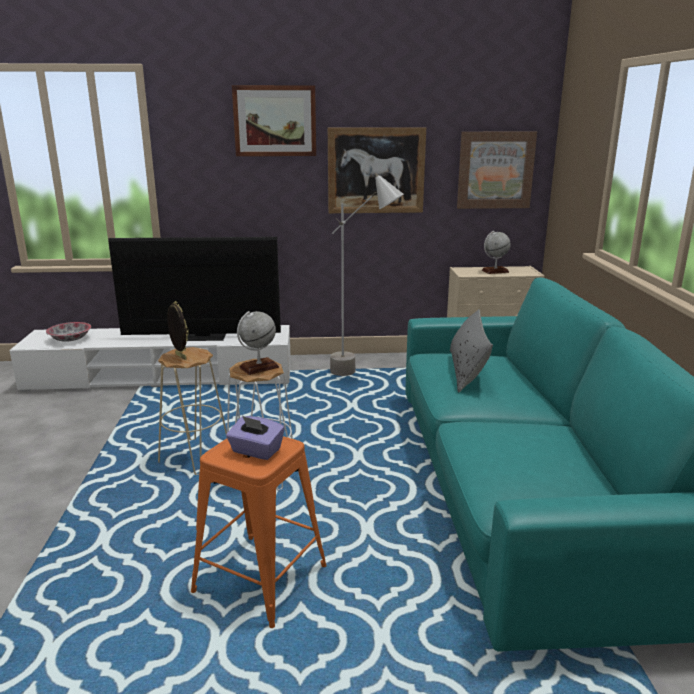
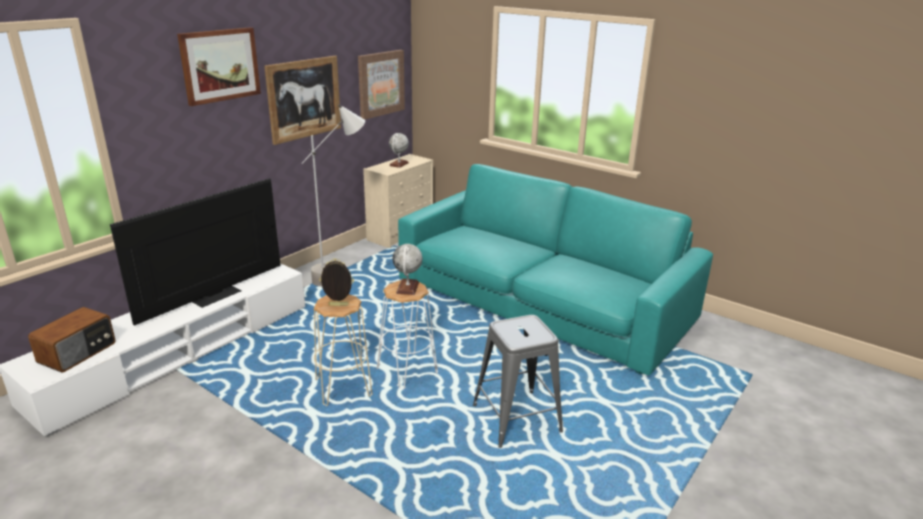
camera: 50 degrees left, 5 degrees up
(70, 339) = (78, 353): bowl -> radio
(256, 451) = (526, 330): purple tissue box -> none
(260, 579) = (516, 418): orange stool -> grey stool
(467, 370) = (475, 242): grey pillow -> none

